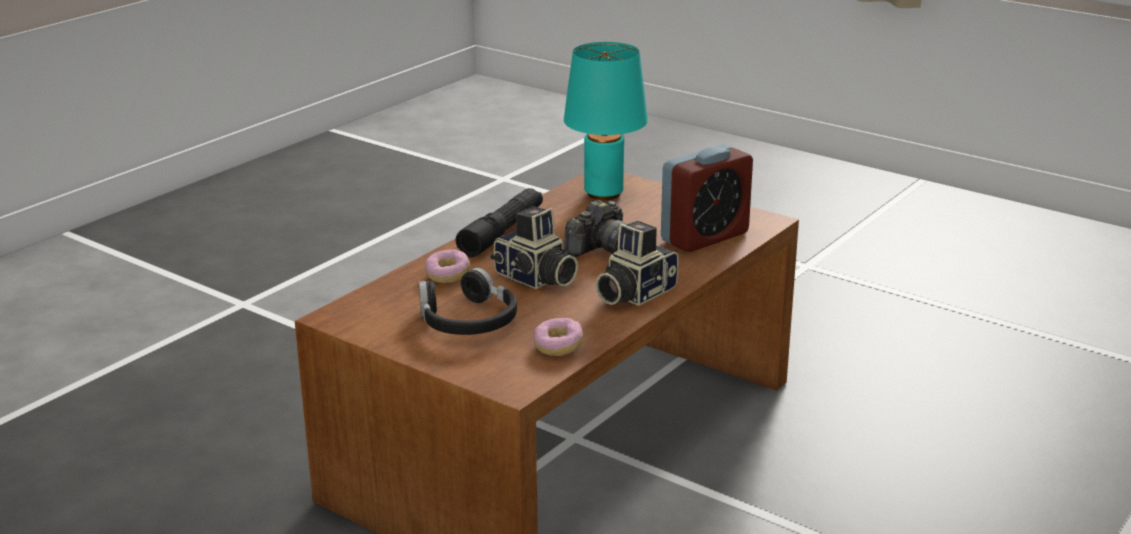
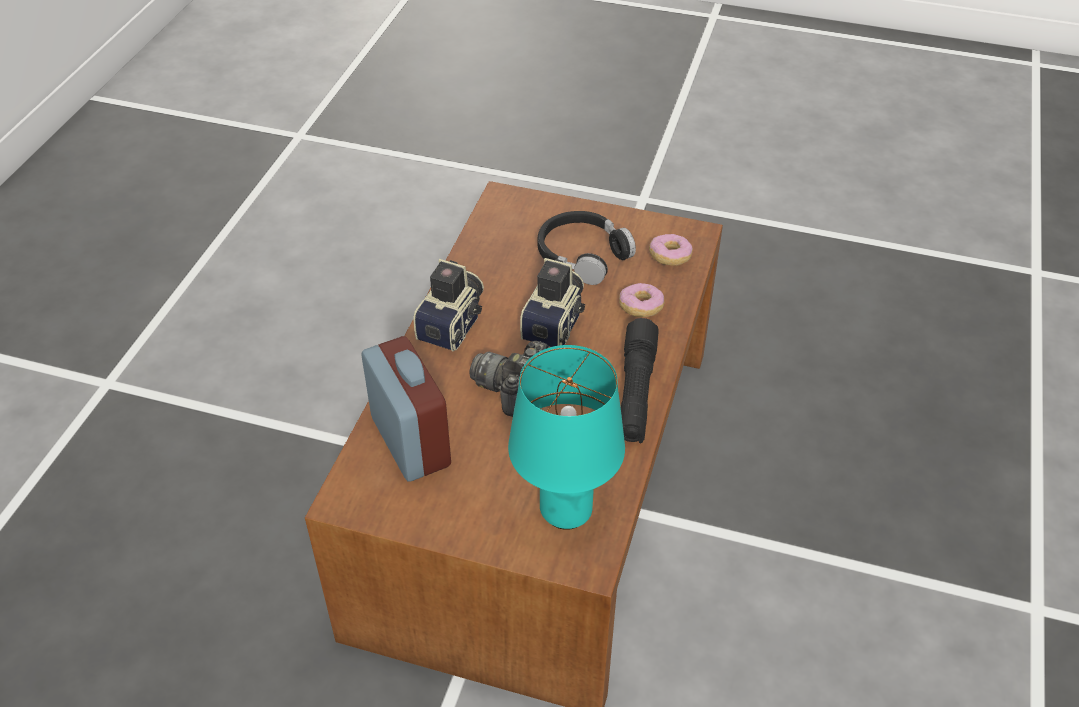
camera: 160 degrees right, 20 degrees up
(535, 279) = (556, 323): camera -> camera turned 90 degrees clockwise
(558, 347) = (490, 243): donut -> donut (670, 257)
(704, 237) = (410, 442): alarm clock -> alarm clock turned 120 degrees clockwise

